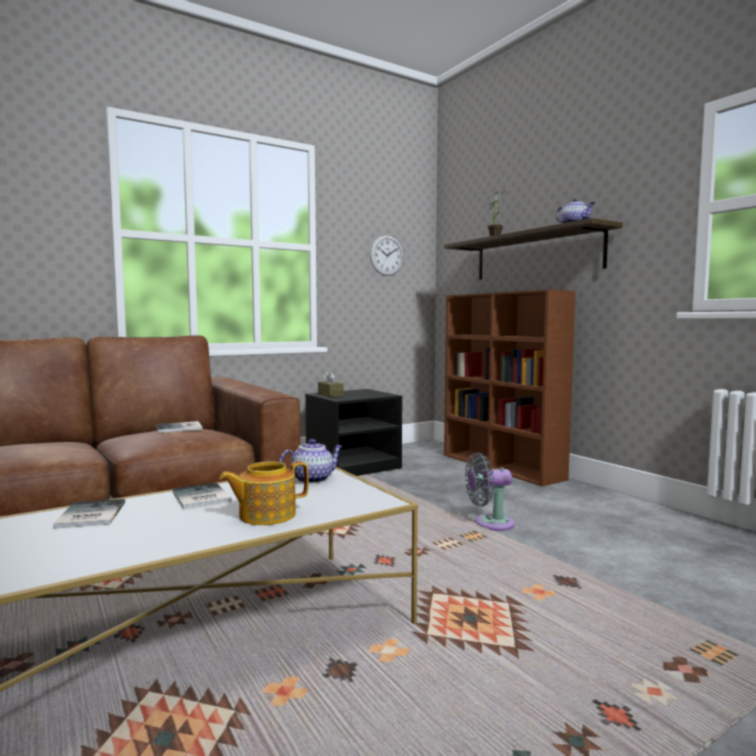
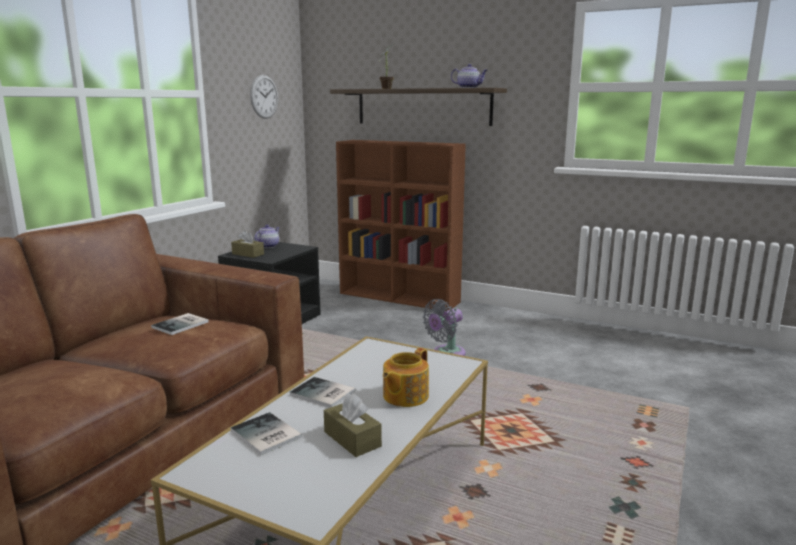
camera: 30 degrees left, 10 degrees up
(145, 536) = (352, 439): none -> brown tissue box
(312, 479) = (378, 354): teapot -> teapot (268, 246)

